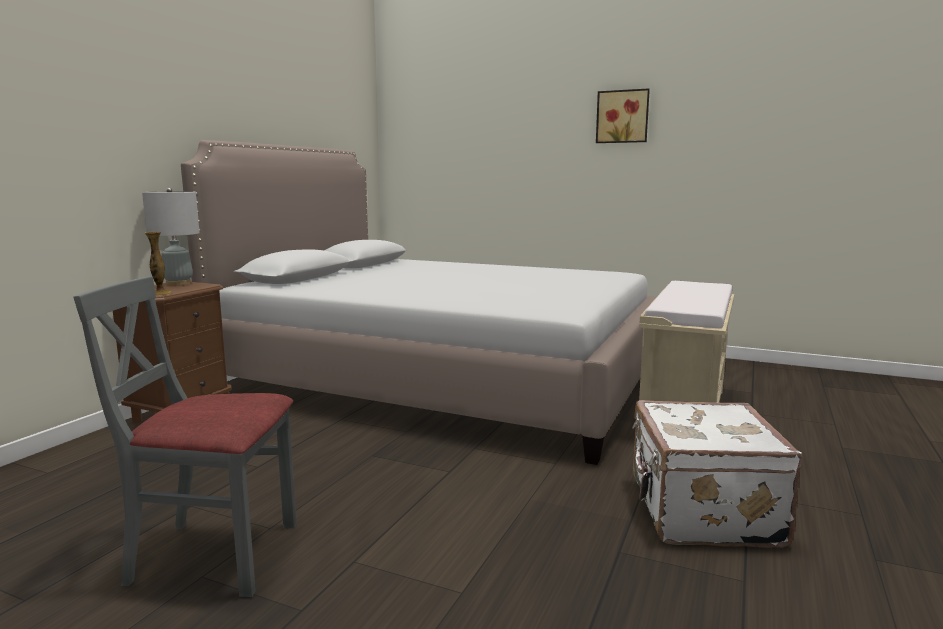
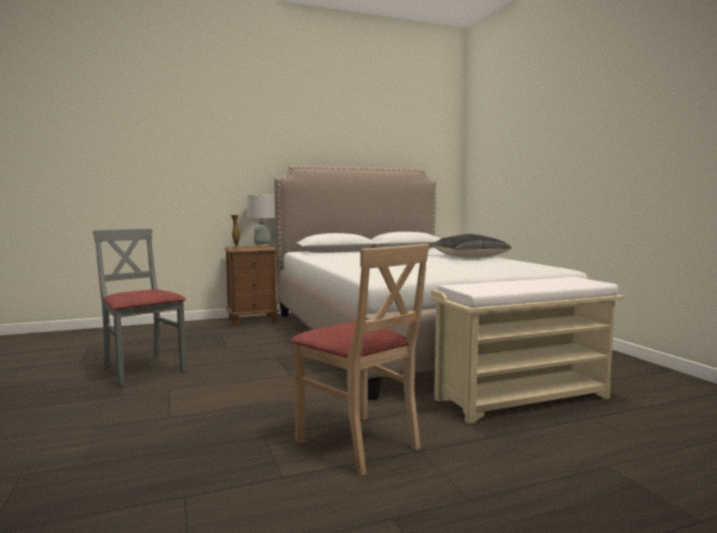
camera: 45 degrees right, 5 degrees down
(488, 268) = (469, 257): none -> black pillow
(622, 116) = (614, 123): picture -> none
(700, 512) = (358, 443): white suitcase -> beige chair

